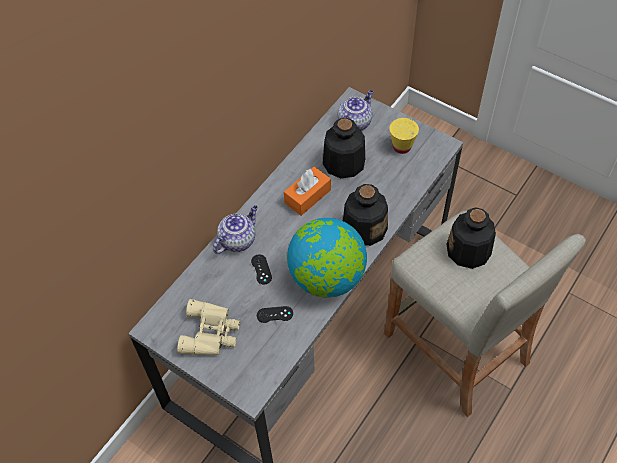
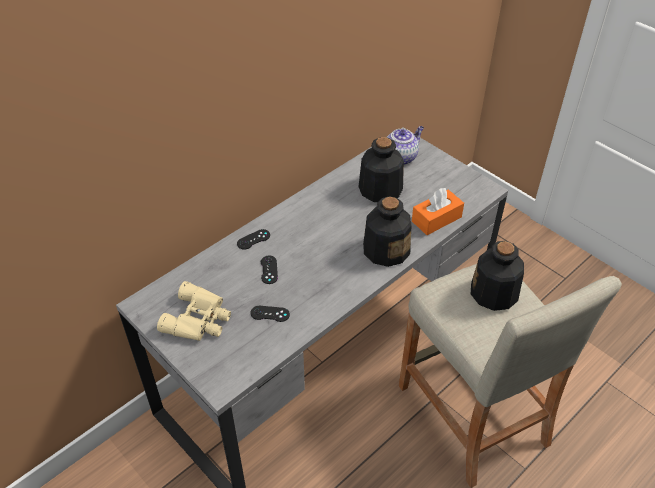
camera: 10 degrees right, 10 degrees down
(238, 240) = (253, 239): teapot -> black game controller
(307, 196) = (335, 213): orange tissue box -> orange tissue box (436, 219)
(326, 278) = (334, 289): globe -> none
(402, 147) = (443, 184): yellow cup -> none

